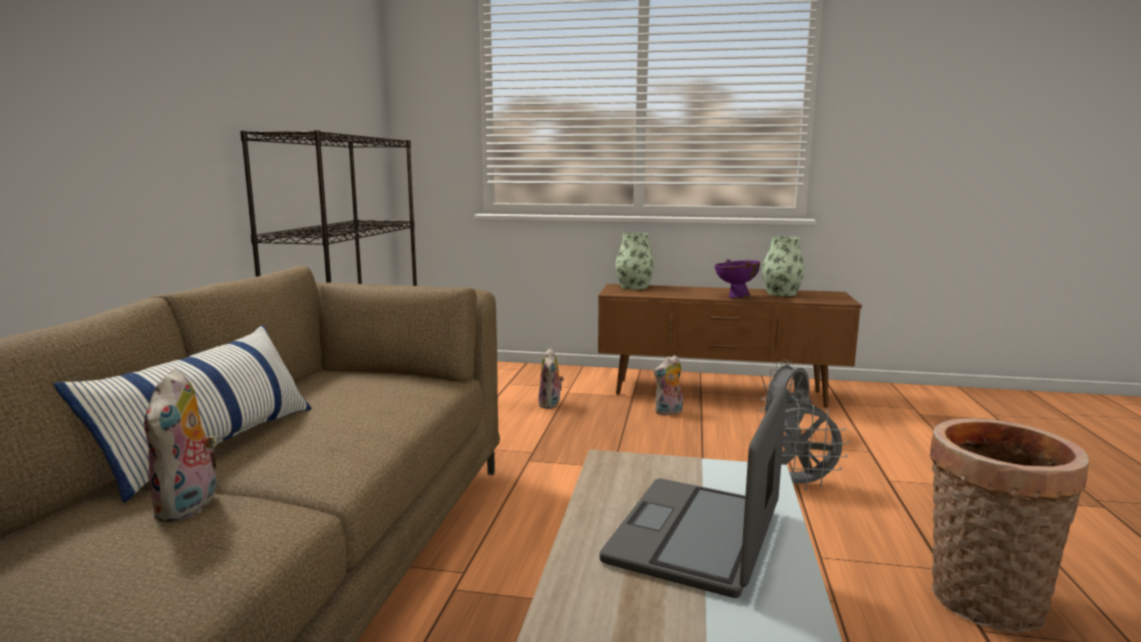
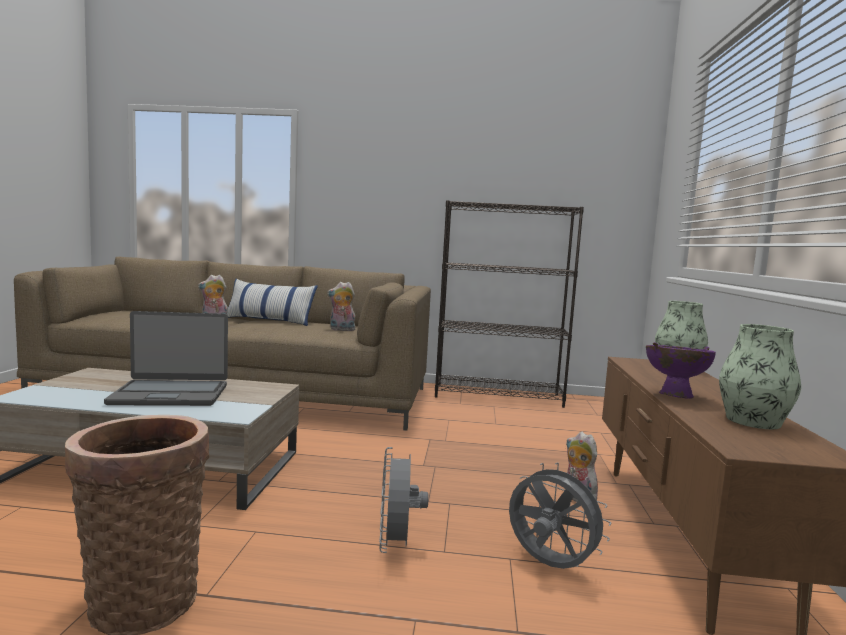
camera: 85 degrees right, 5 degrees down
(551, 404) = (557, 447): plush toy -> plush toy (341, 330)
(696, 536) = (170, 394): laptop -> laptop turned 150 degrees clockwise

